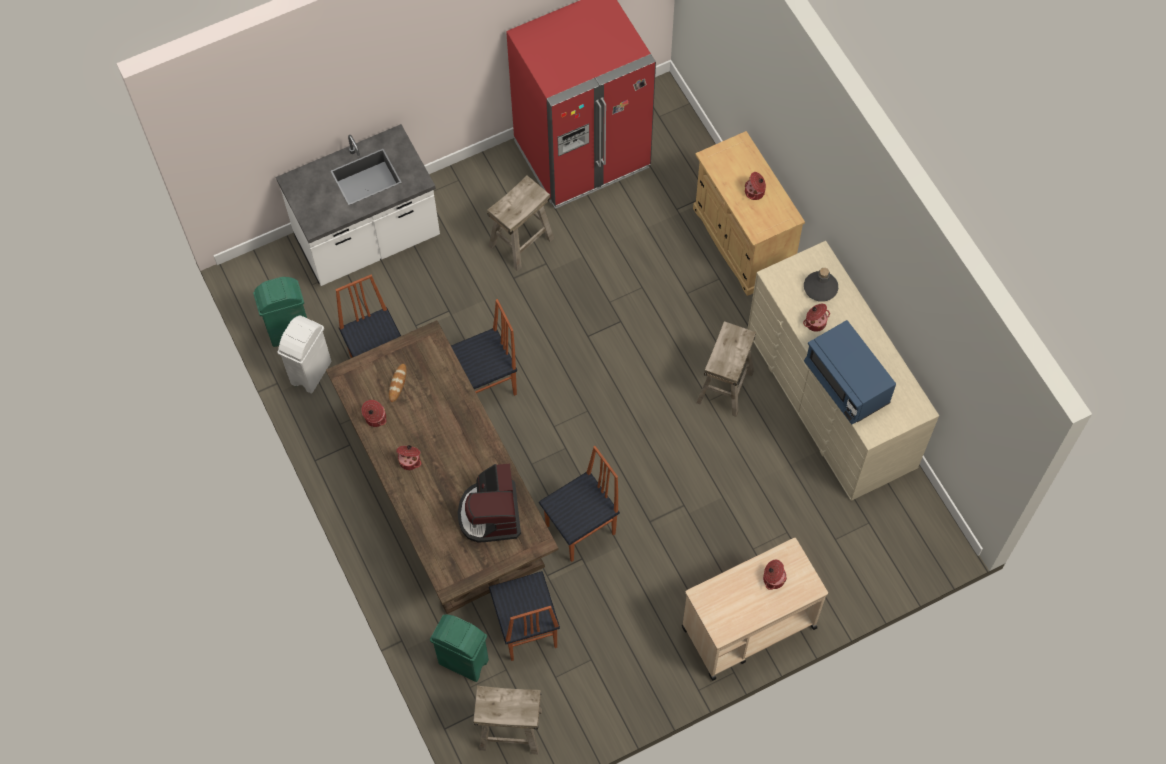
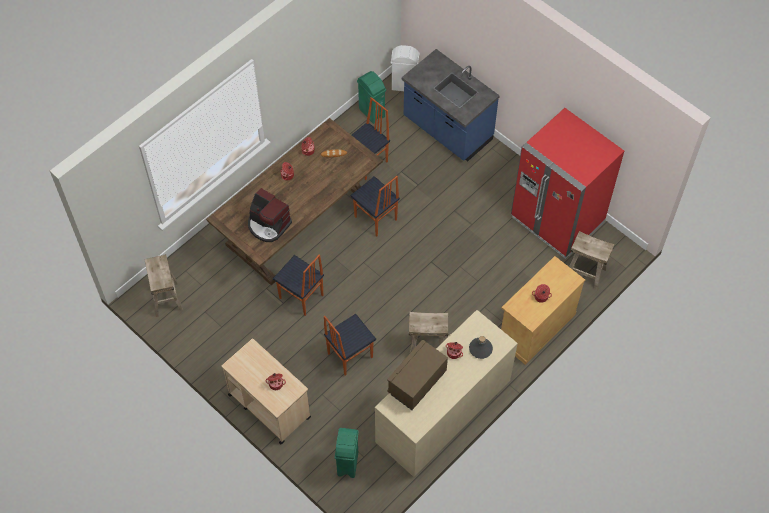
camera: 70 degrees right, 5 degrees down
(311, 372) = (350, 131): white trash can -> white trash can (404, 86)
(368, 240) = (447, 130): white counter -> blue counter
(464, 662) = (199, 263): green trash can -> green trash can (347, 464)
(490, 514) = (268, 225): coffee machine -> coffee machine turned 120 degrees counterclockwise
(521, 243) = (480, 207): beige stool -> beige stool (585, 273)
(525, 630) = (228, 287): chair -> chair (349, 355)
(846, 383) = (417, 382): blue microwave -> brown microwave

